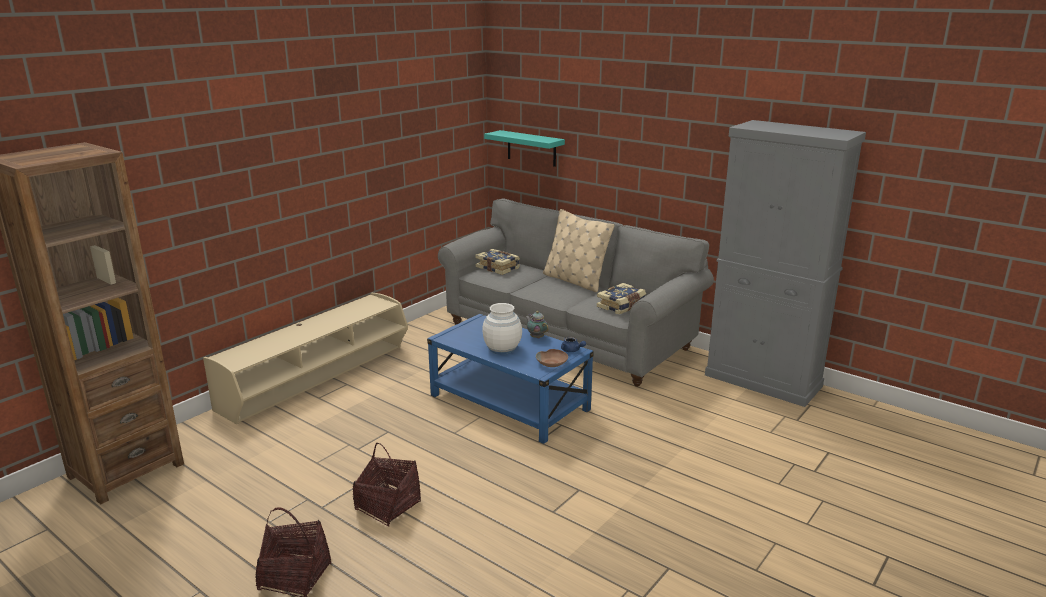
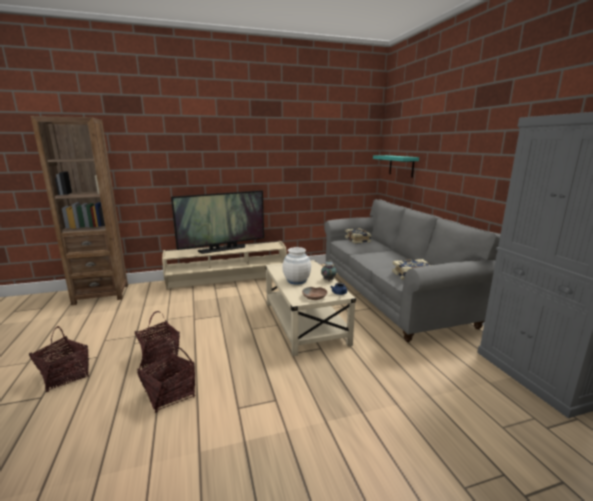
camera: 35 degrees right, 5 degrees down
(304, 329) = (223, 249): none -> television
(465, 533) = (170, 394): none -> basket
(509, 403) = (305, 323): blue coffee table -> beige coffee table
(575, 281) = (401, 256): beige pillow -> none

